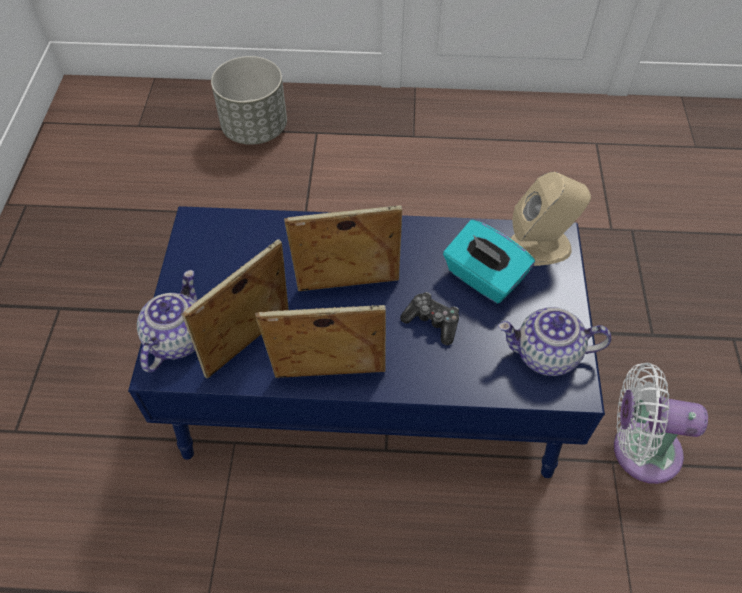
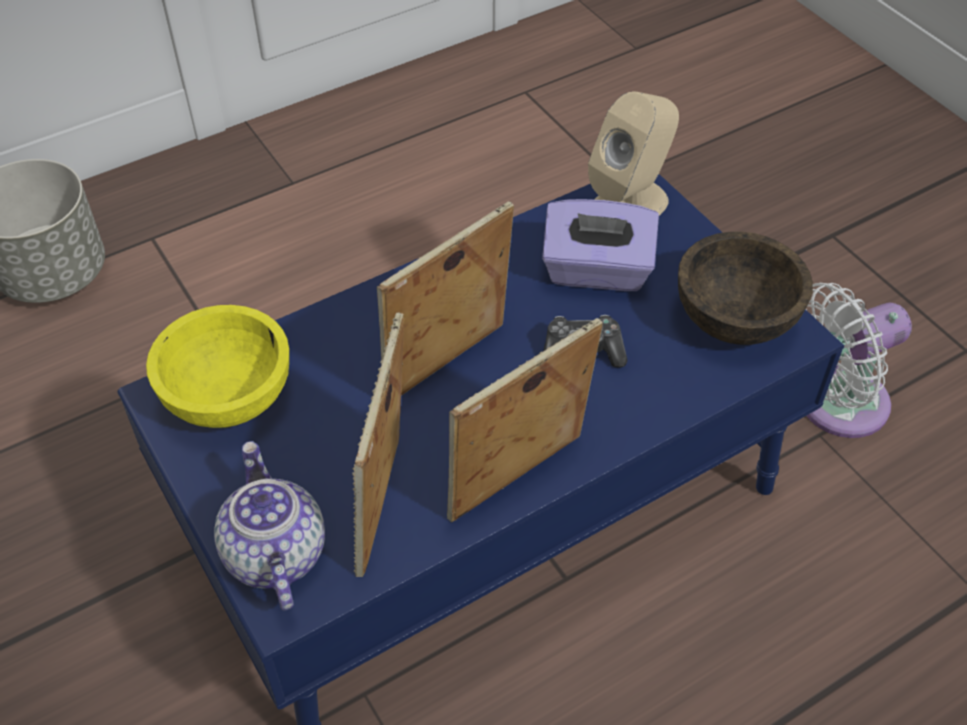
camera: 35 degrees left, 5 degrees down
(224, 240) = (228, 397): none -> yellow bowl
(483, 278) = (596, 271): turquoise tissue box -> purple tissue box
(545, 355) = (736, 318): teapot -> brown bowl

